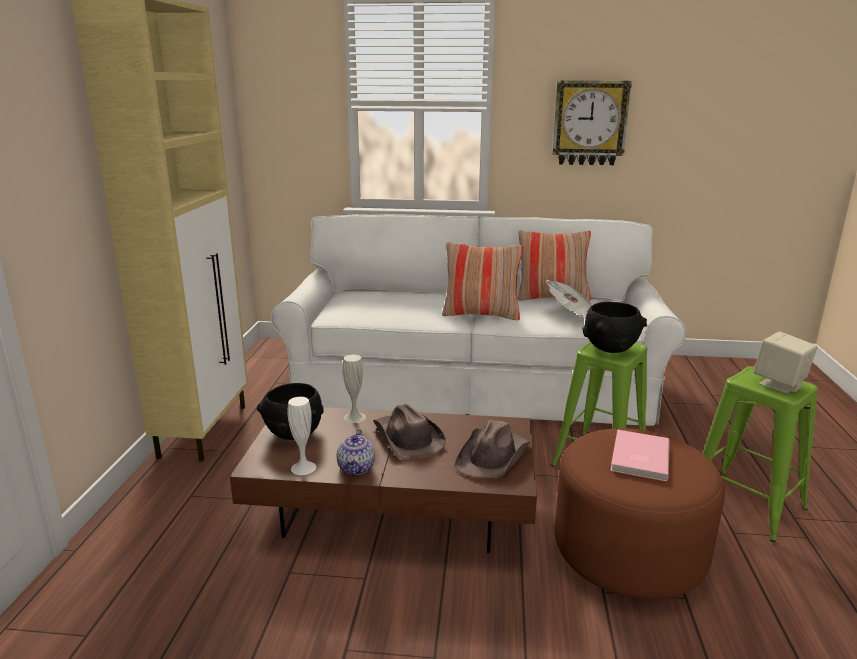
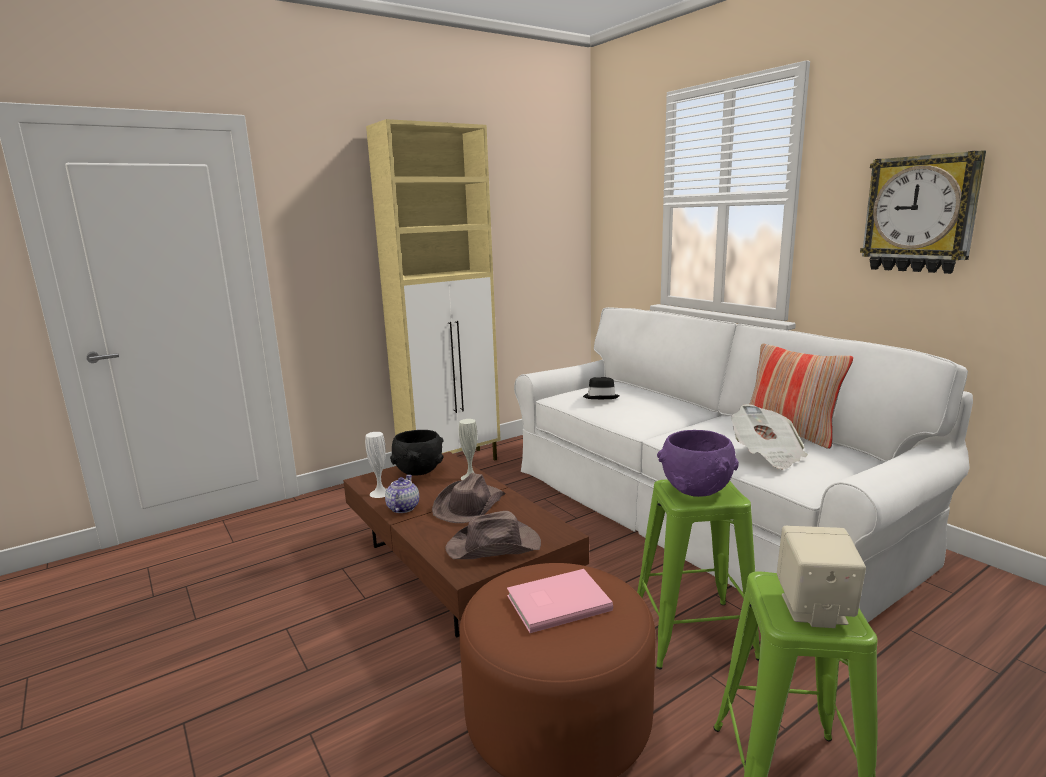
camera: 50 degrees right, 5 degrees down
(356, 468) = (402, 508): teapot -> teapot turned 135 degrees clockwise
(379, 306) = (601, 397): none -> black hat
(481, 314) = (678, 428): pillow -> none
(610, 348) = (696, 490): black bowl -> purple bowl

